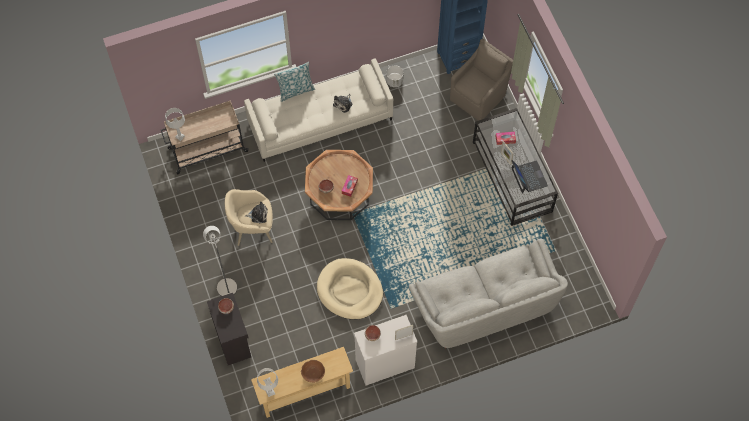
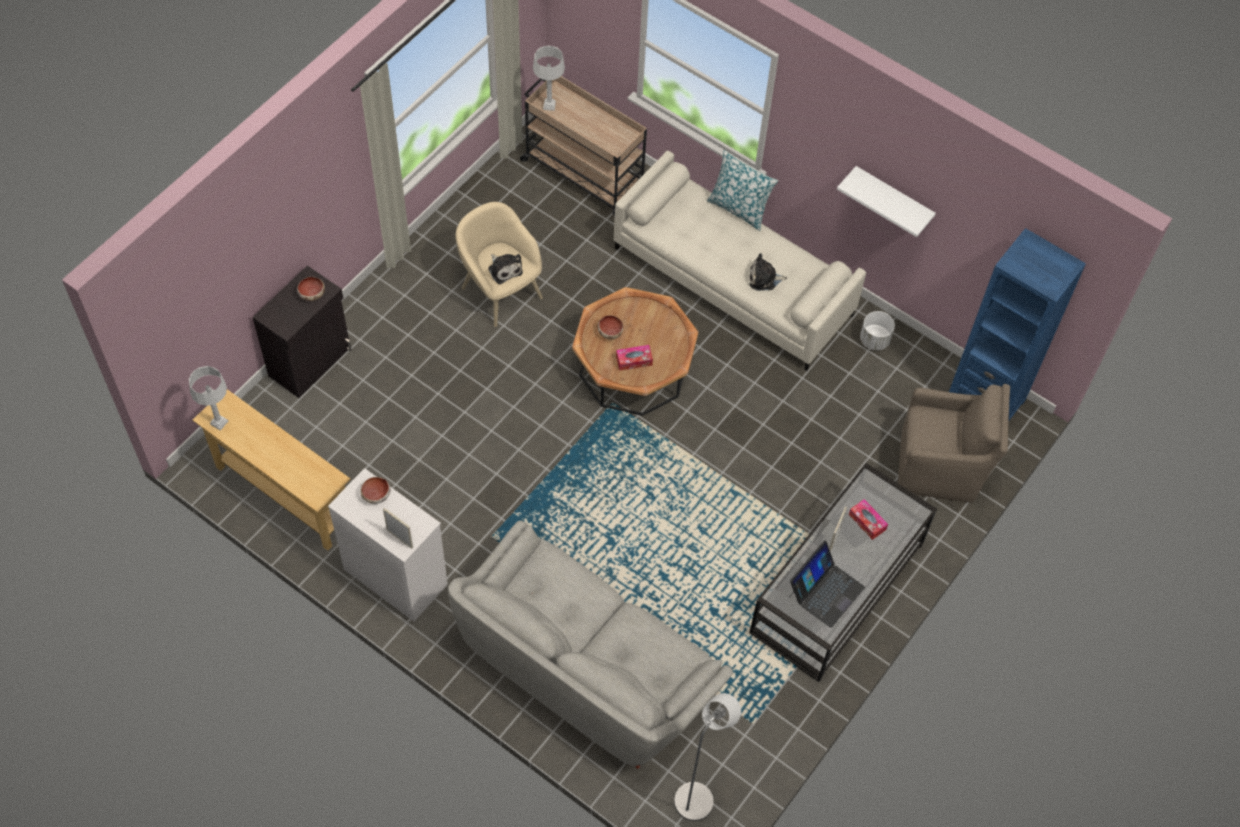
camera: 55 degrees right, 5 degrees down
(225, 284) = (391, 306): grey floor lamp -> grey floor lamp (698, 795)
(313, 374) = (280, 462): brown bowl -> none
(350, 290) = (485, 466): beige dog bed -> none
(370, 18) = (893, 198): none -> white shelf

